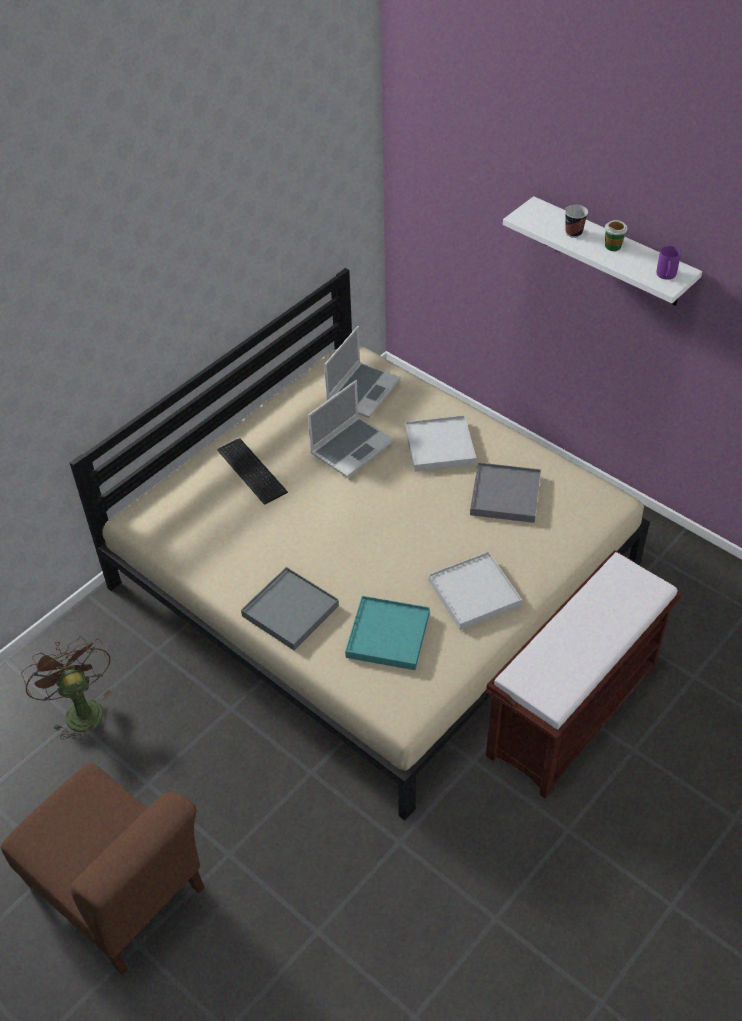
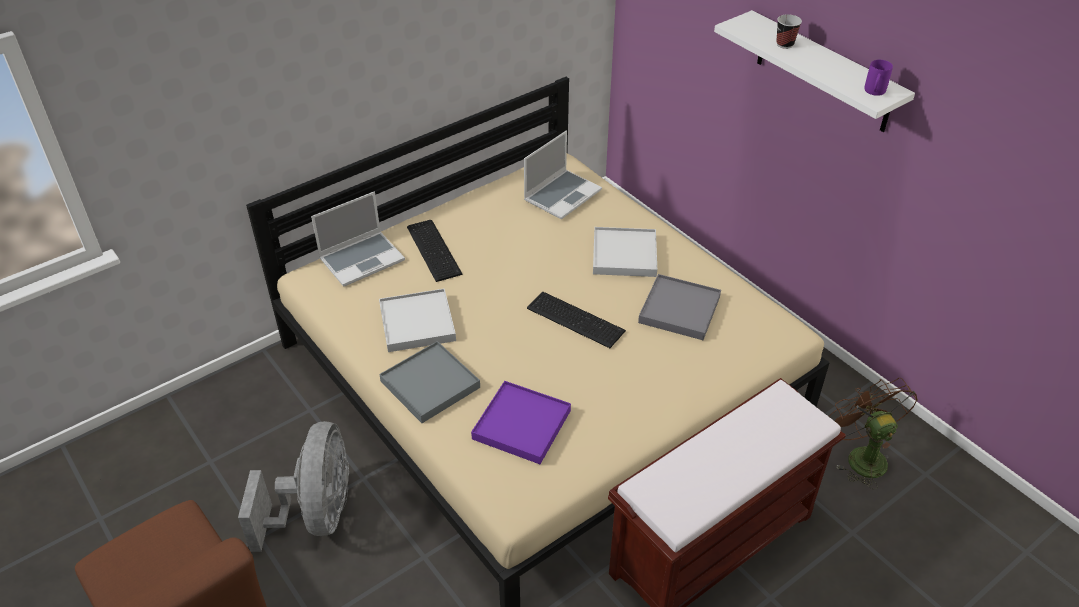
camera: 10 degrees right, 5 degrees down
(80, 710) = (218, 453): brown fan -> brown fan (860, 456)
(197, 751) = (316, 514): none -> grey fan
(351, 447) = (537, 243): laptop -> laptop (362, 259)
(388, 635) = (522, 424): turquoise tray -> purple tray
(409, 520) = (575, 318): none -> keyboard
(474, 593) = (622, 398): white tray -> white tray (417, 323)
(613, 246) = (823, 60): cup -> none

